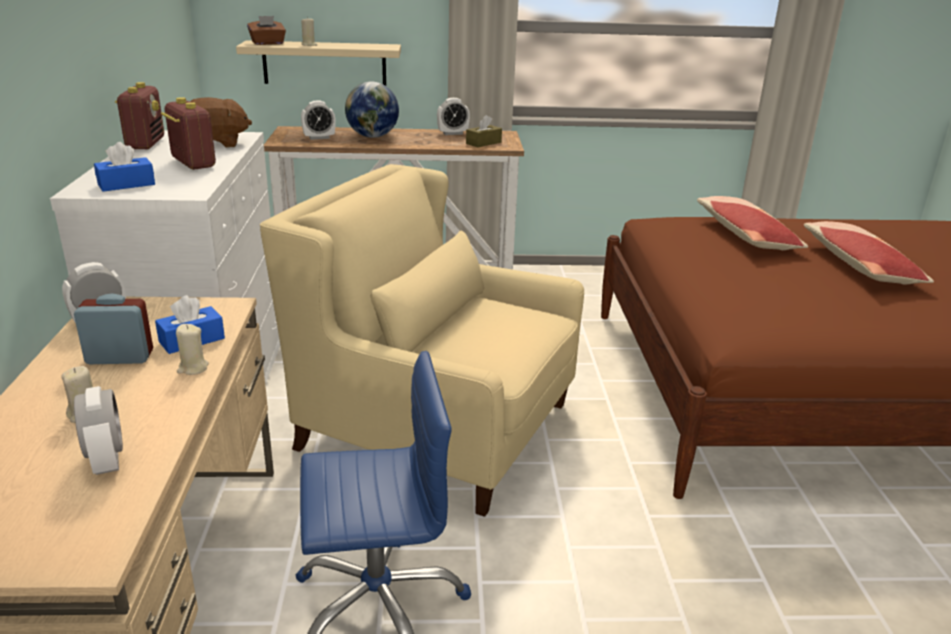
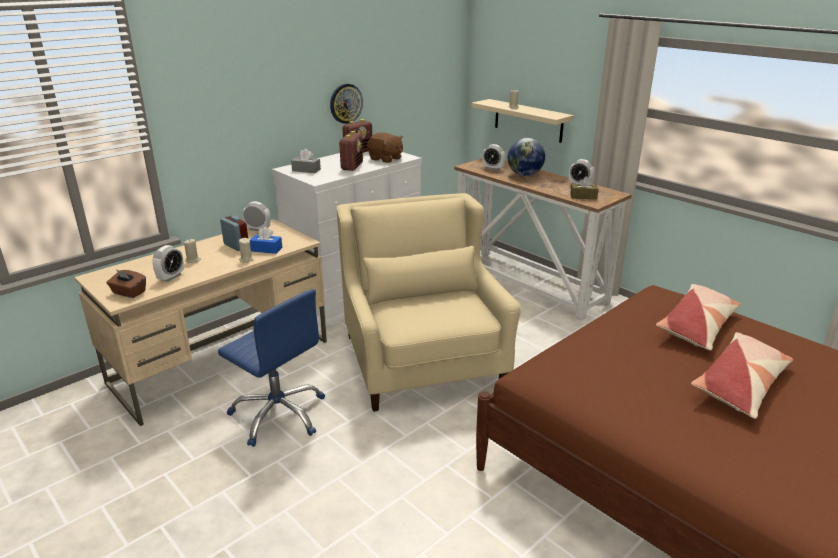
camera: 50 degrees right, 0 degrees up
(100, 57) = (345, 103): none -> wall clock
(126, 184) = (306, 170): blue tissue box -> grey tissue box
(268, 43) = (493, 103): brown tissue box -> brown tissue box (129, 293)

